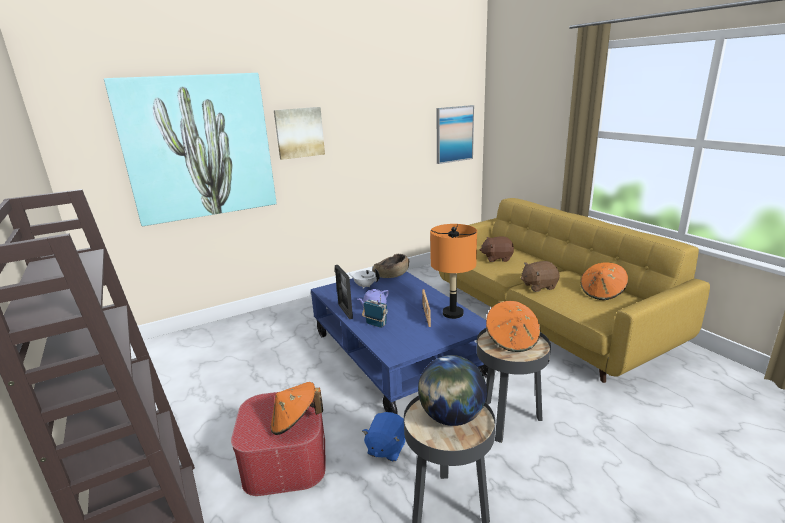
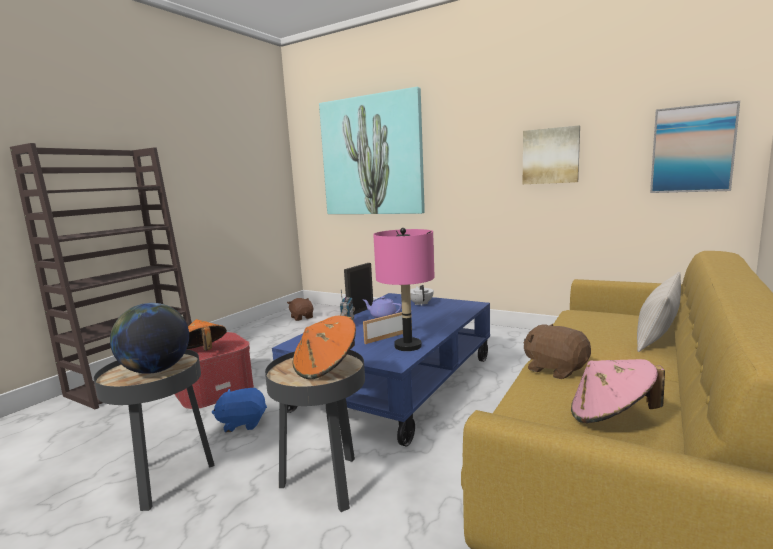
camera: 60 degrees right, 10 degrees down
(299, 133) = (455, 144): picture -> picture (550, 156)
(391, 275) = (462, 305): brown bowl -> none
(453, 313) = (408, 346): orange table lamp -> pink table lamp
(497, 258) = (598, 328): brown plush toy -> brown plush toy (302, 317)
(516, 251) = (657, 334): none -> beige pillow
(602, 293) = (611, 417): orange hat -> pink hat

